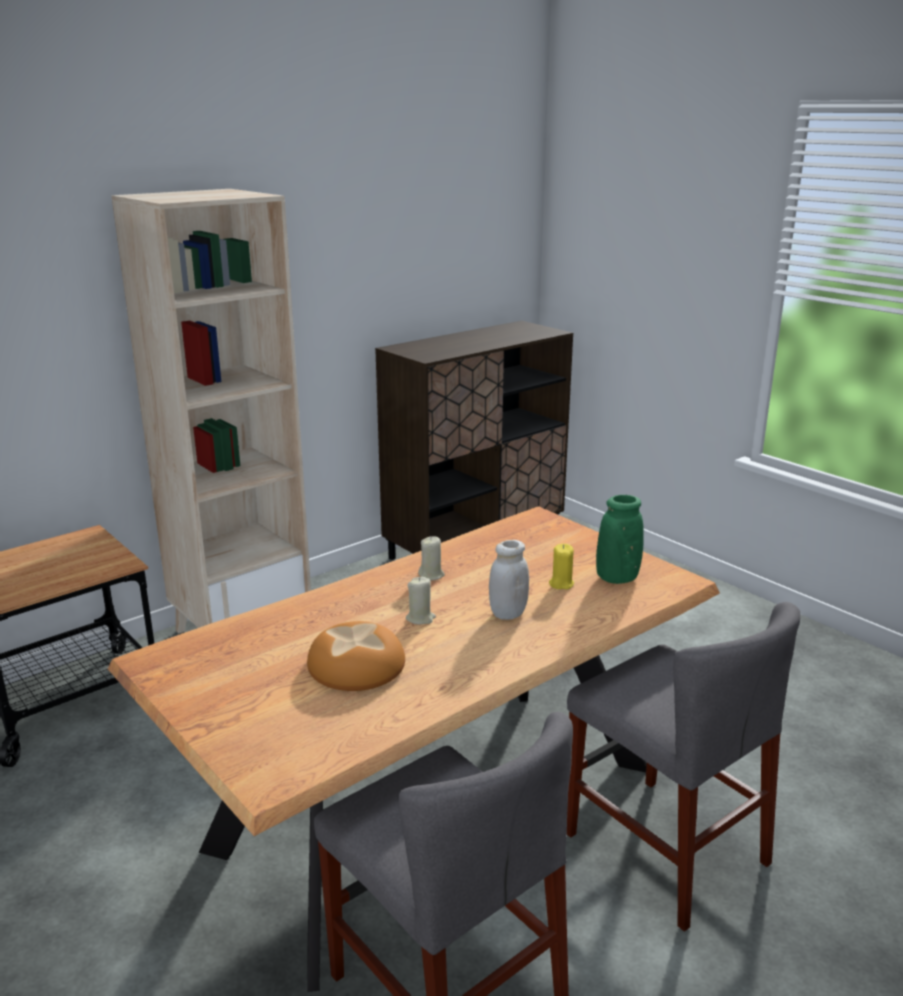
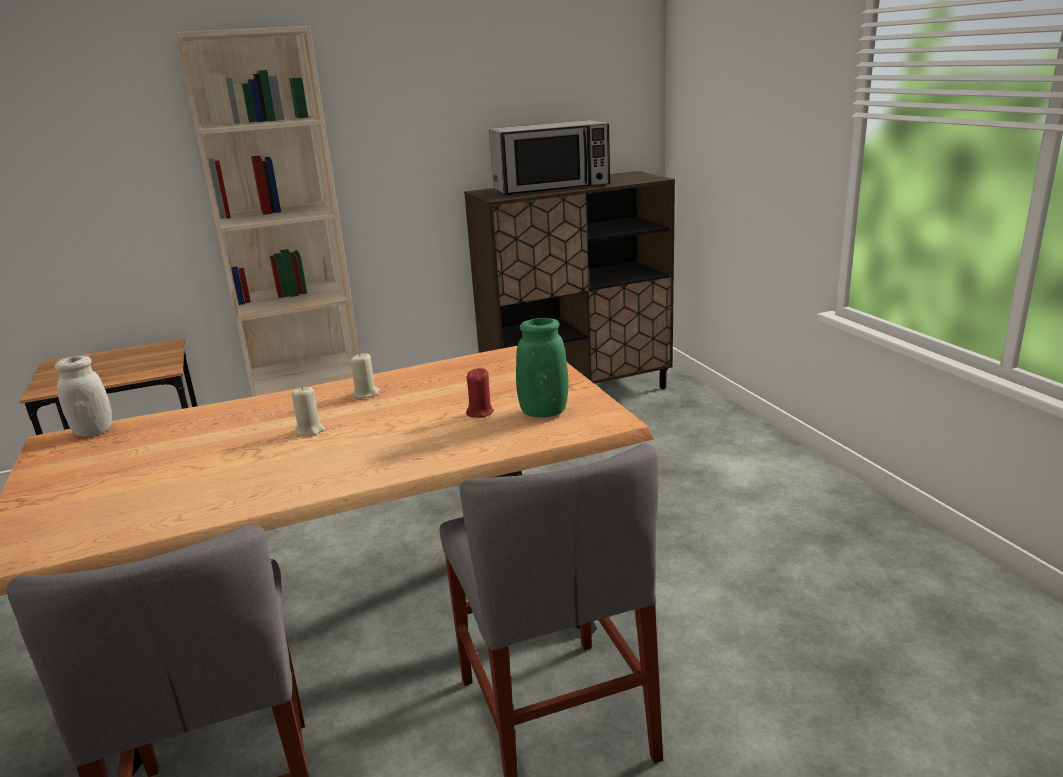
camera: 20 degrees right, 0 degrees up
(357, 665) = (205, 465): bread -> none
(464, 343) = (552, 187): none -> microwave
(508, 613) = (396, 434): white jar -> white jar (93, 431)
(561, 584) = (480, 412): yellow candle -> red candle

